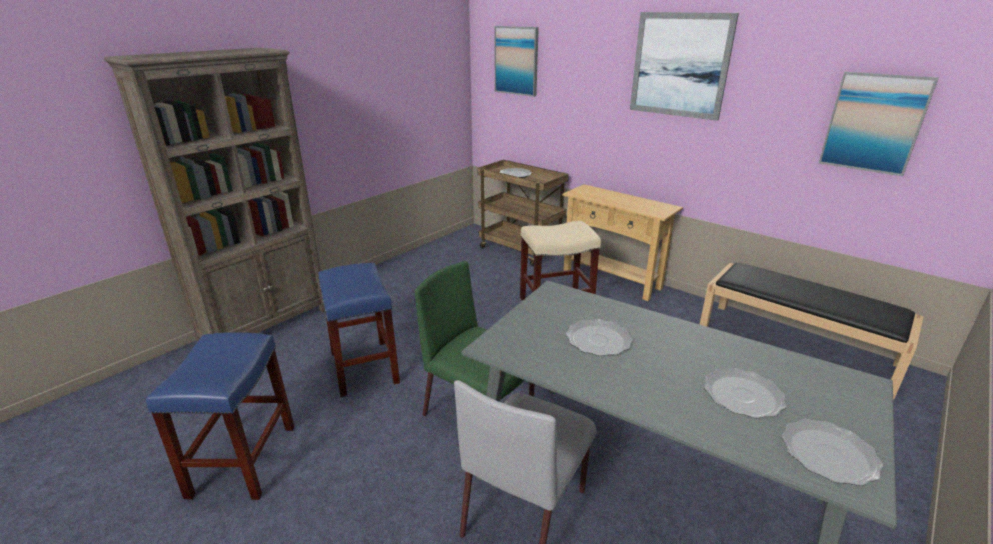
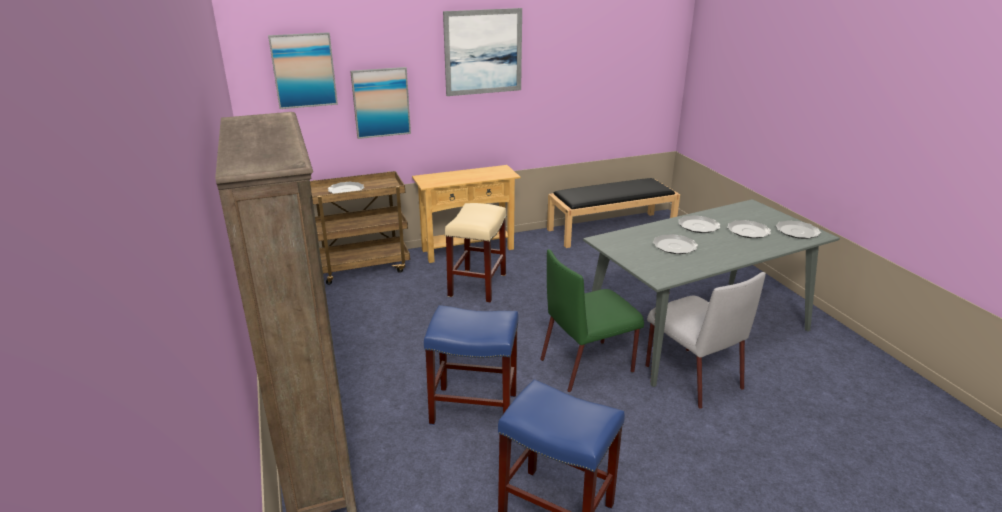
camera: 60 degrees left, 0 degrees up
(691, 347) = (698, 226): none -> plate
(874, 123) = (612, 71): picture -> picture (381, 102)

